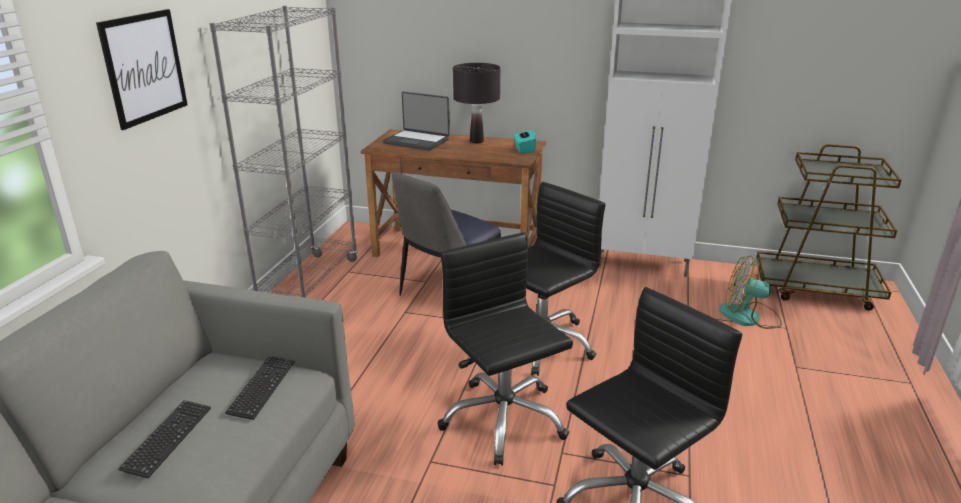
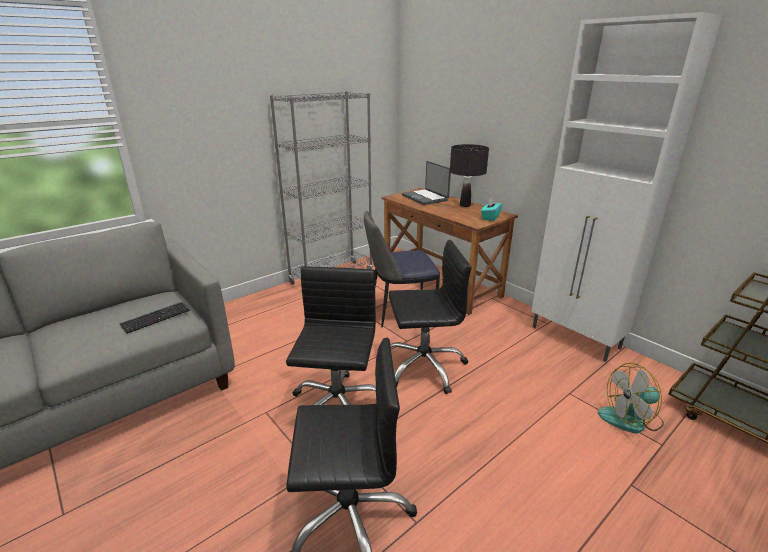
camera: 35 degrees right, 0 degrees up
(144, 67) = (210, 116): picture -> none
(168, 439) = (85, 327): keyboard -> none
(749, 317) = (630, 419): fan -> fan turned 60 degrees counterclockwise

